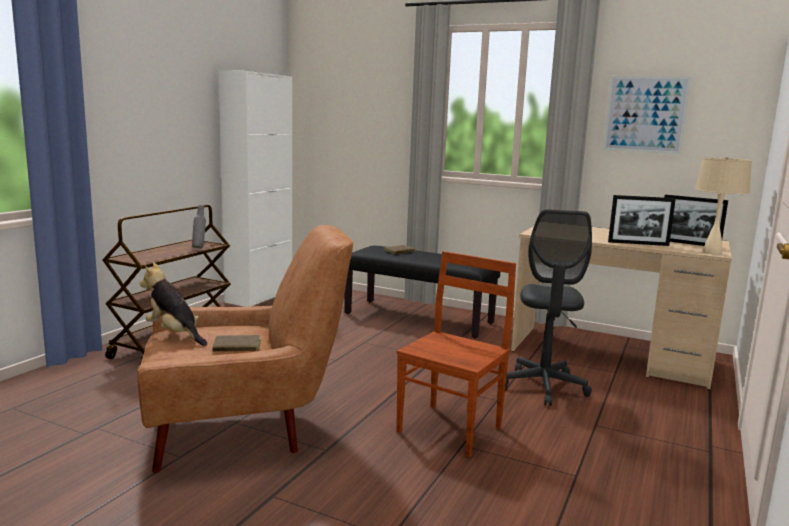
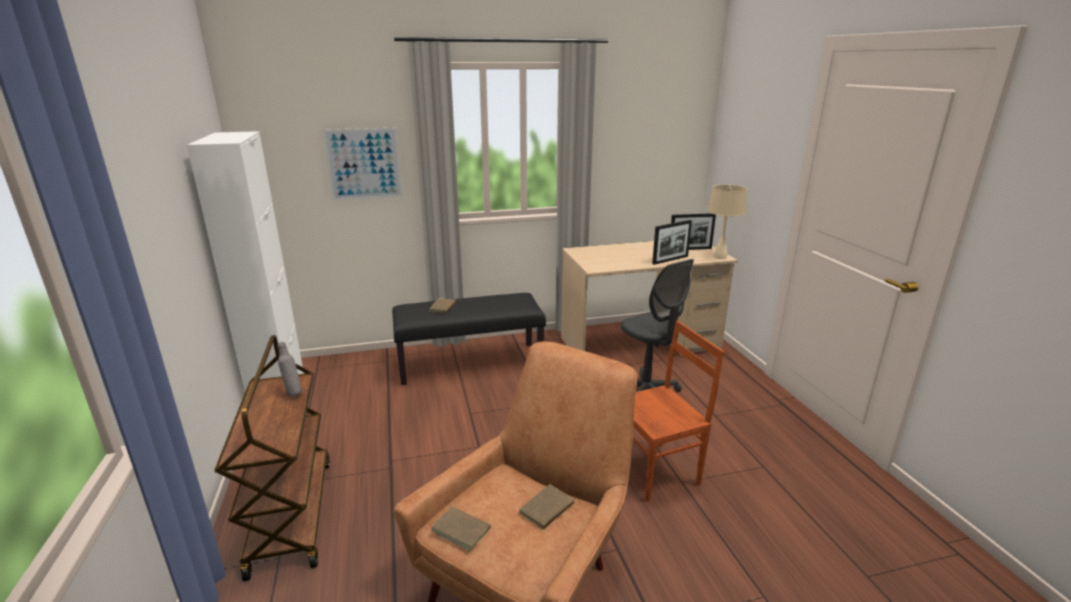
camera: 40 degrees left, 10 degrees up
(174, 334) = (462, 529): plush toy -> brown book
(451, 429) = (656, 471): brown chair -> brown chair turned 75 degrees clockwise
(645, 114) = (629, 144): picture -> picture (364, 164)

